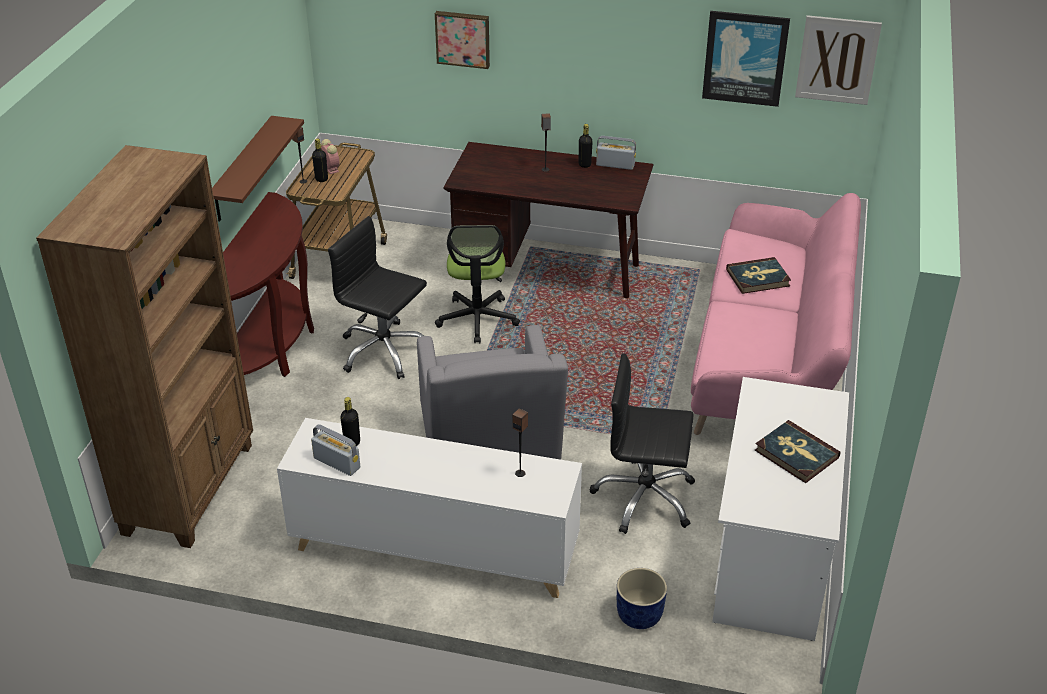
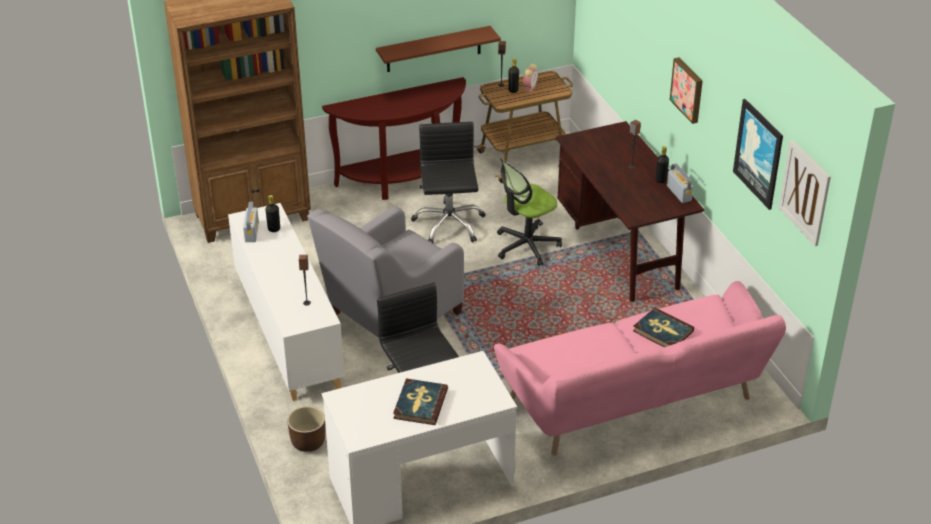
camera: 55 degrees right, 0 degrees up
(463, 38) = (635, 36): picture -> picture (688, 89)
(639, 614) = (309, 442): blue planter -> brown planter

